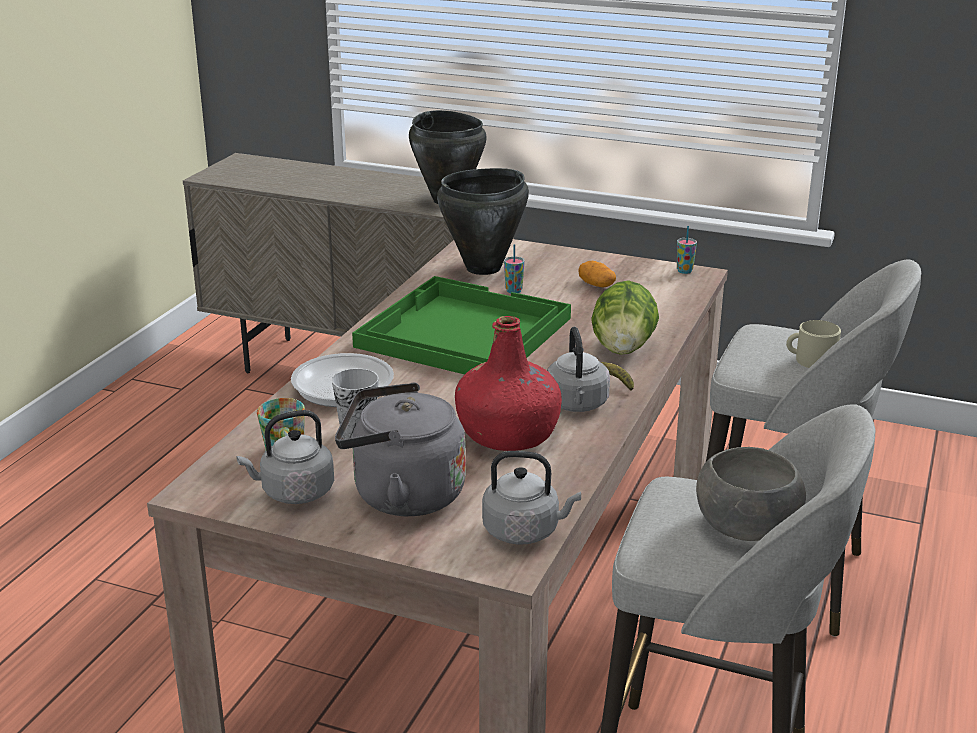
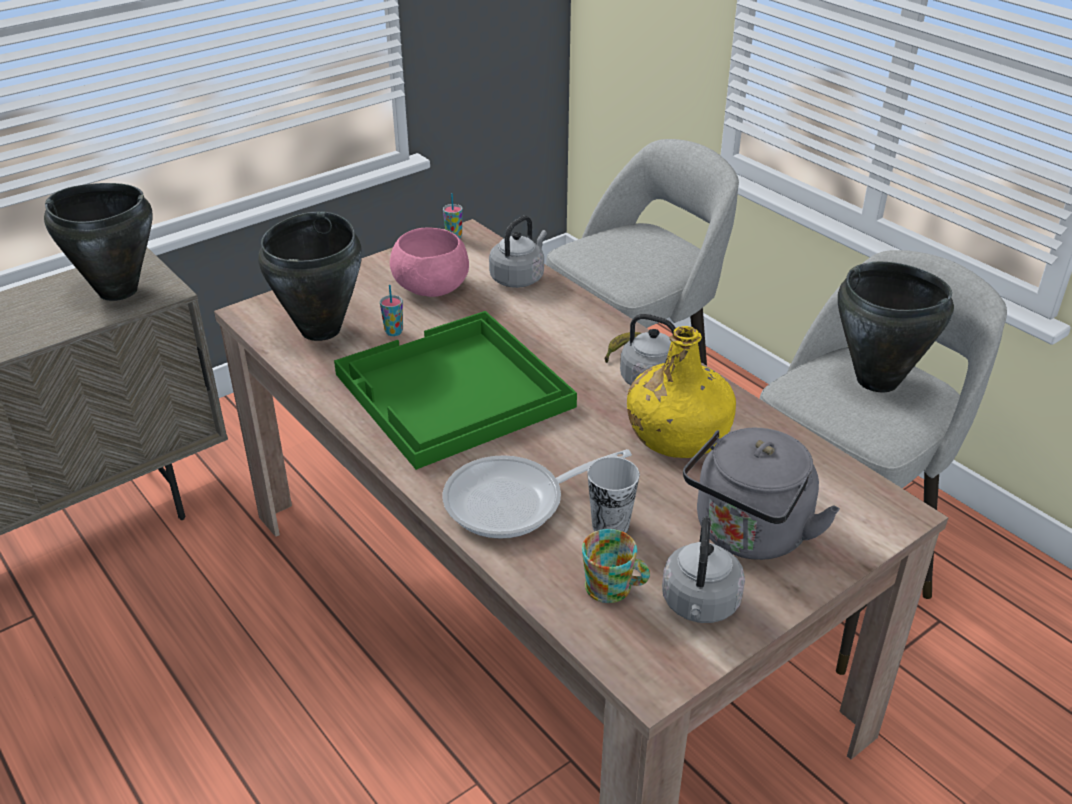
camera: 60 degrees left, 10 degrees up
(509, 433) = (678, 435): red bottle -> yellow bottle
(525, 531) = (850, 485): grey kettle -> grey kettle (519, 277)
(596, 285) = (431, 287): potato -> pink bowl
(623, 348) = (571, 321): lettuce -> none
(746, 526) = (877, 381): grey bowl -> black cooking pot
(810, 360) = (650, 253): beige mug -> none

